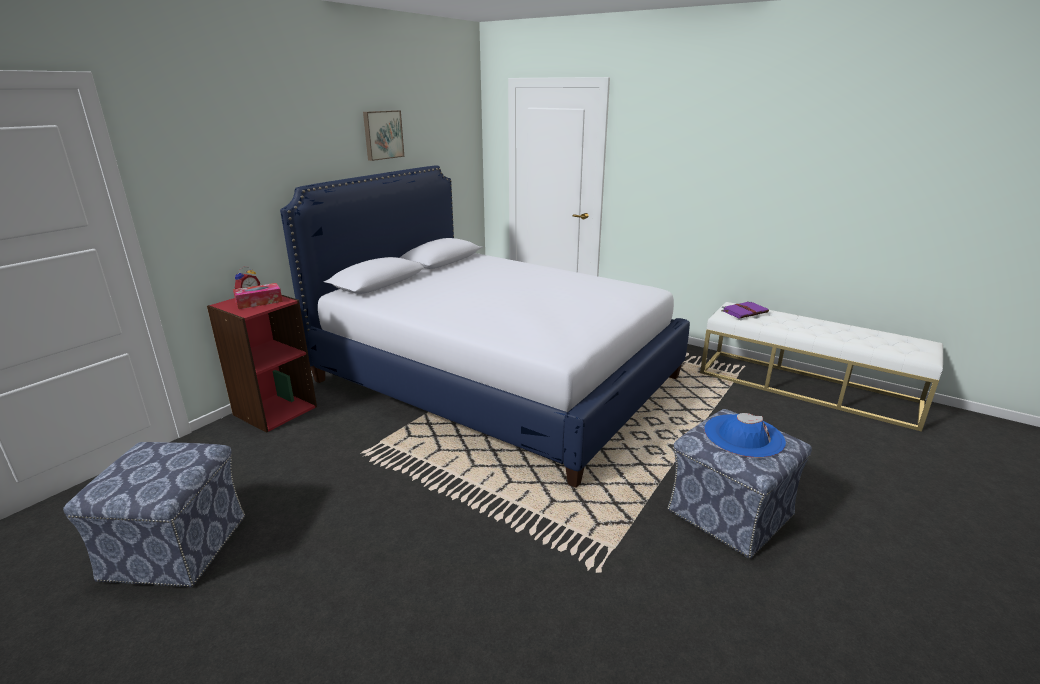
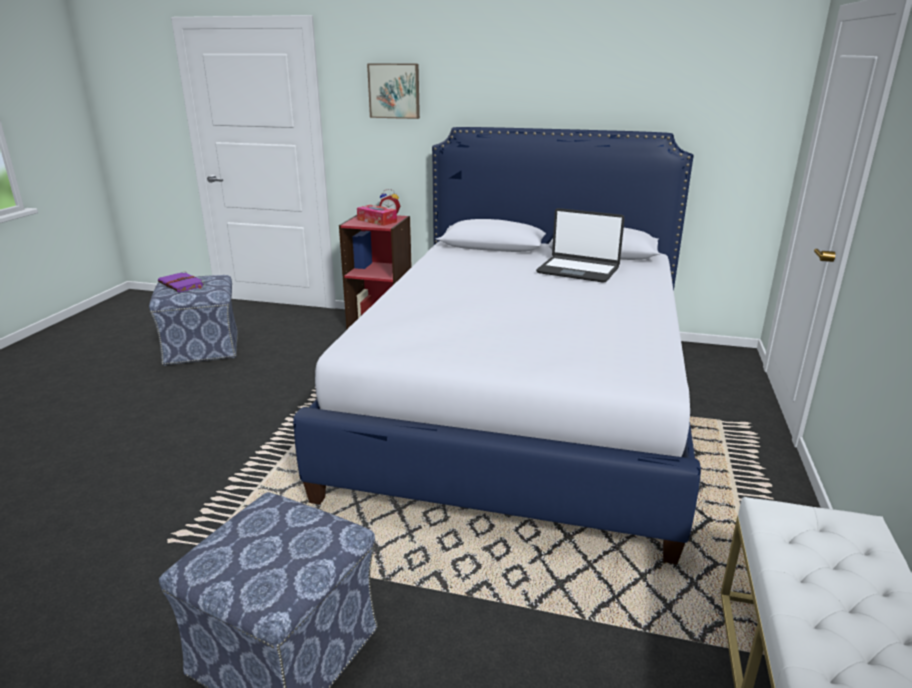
camera: 70 degrees right, 0 degrees up
(382, 135) = (592, 84): picture -> picture (394, 91)
(471, 272) = (578, 270): none -> laptop
(743, 436) = (273, 543): blue hat -> none
(745, 311) = (834, 540): purple book -> purple book (182, 284)

